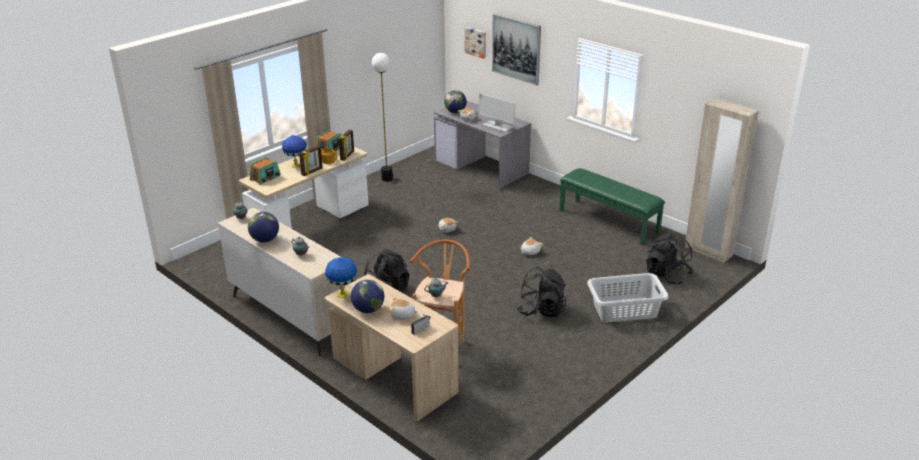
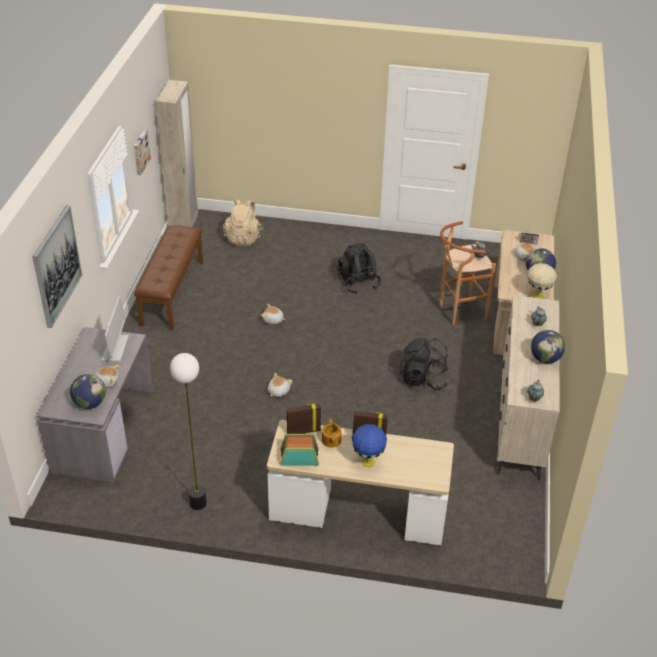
camera: 125 degrees left, 10 degrees up
(265, 178) = (420, 469): radio -> none
(343, 294) = (537, 296): blue table lamp -> beige table lamp
(476, 42) = (26, 323): picture -> picture (140, 151)
(609, 221) = (172, 292): green bench -> brown bench
(624, 310) = (316, 244): grey laundry basket -> none
(667, 275) = (243, 238): black backpack -> beige backpack

